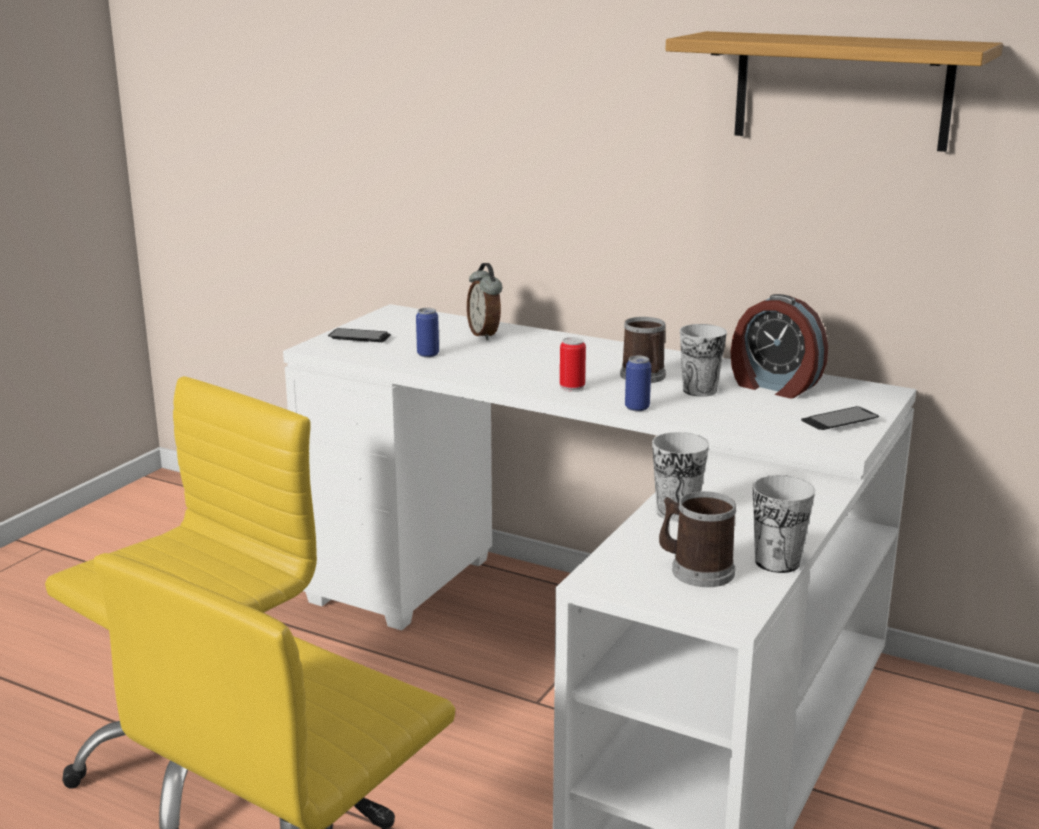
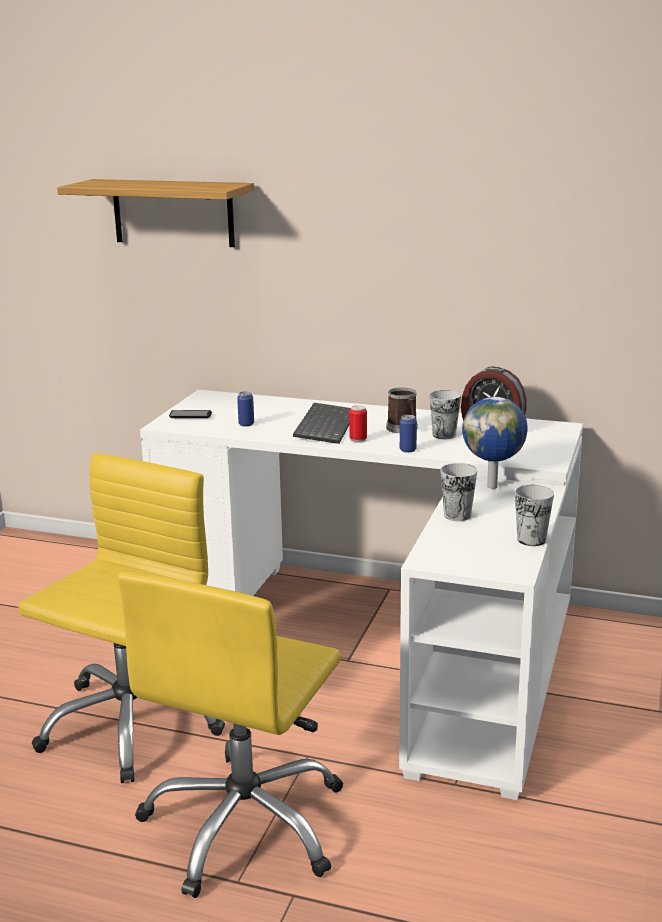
camera: 10 degrees left, 0 degrees up
(485, 335) = (279, 407): alarm clock -> none
(534, 363) = (324, 425): none -> keyboard
(695, 570) = (483, 549): mug -> none
(750, 472) = (493, 486): none -> globe
(839, 421) = (542, 448): phone -> none
(841, 90) = (523, 228): shelf -> shelf (173, 212)

